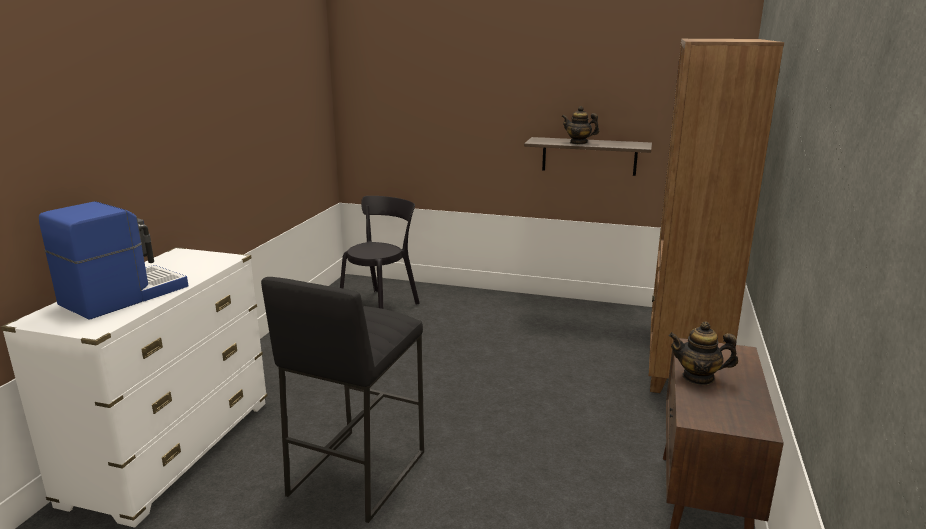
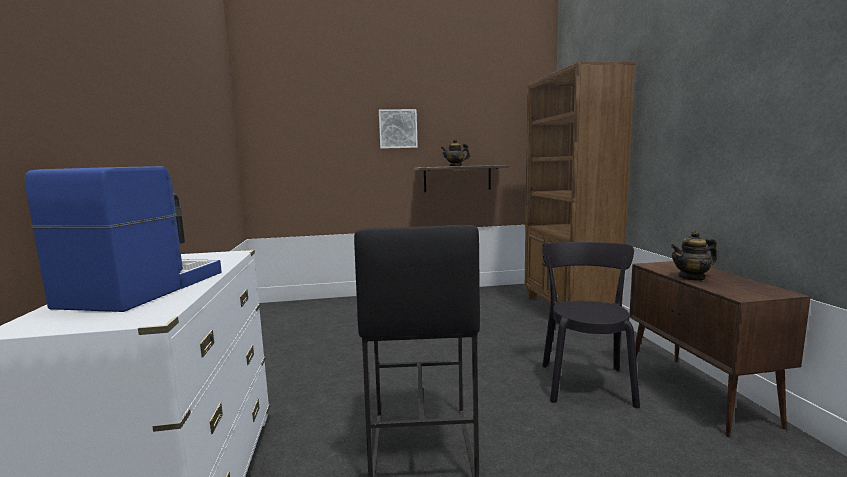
camera: 25 degrees left, 10 degrees down
(381, 304) = (310, 317): black chair -> black chair (585, 382)
(513, 85) = (398, 129): none -> picture

